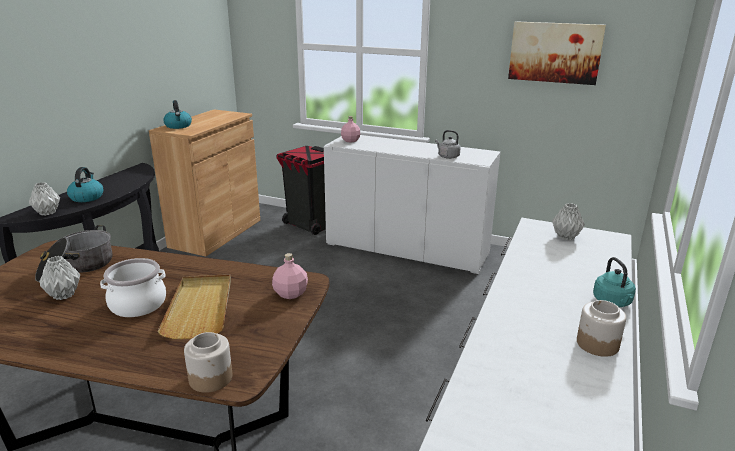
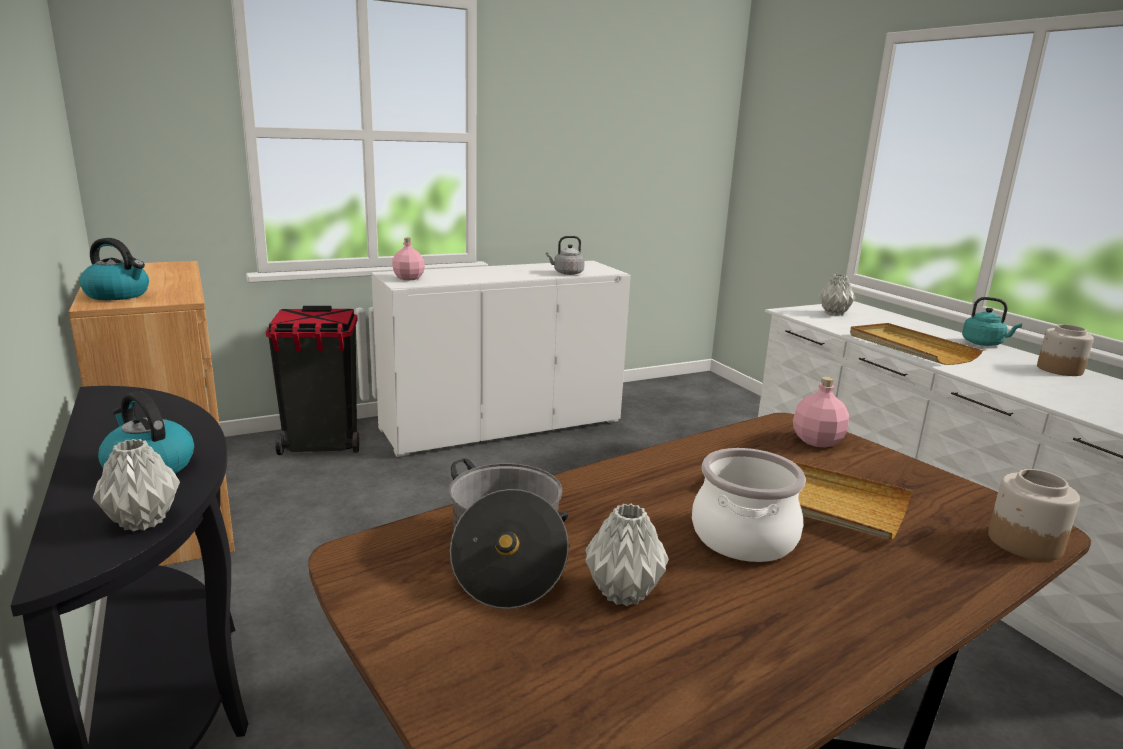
camera: 50 degrees left, 5 degrees down
(527, 278) = (909, 347): none -> beige tray
(555, 52) = (628, 131): picture -> none

